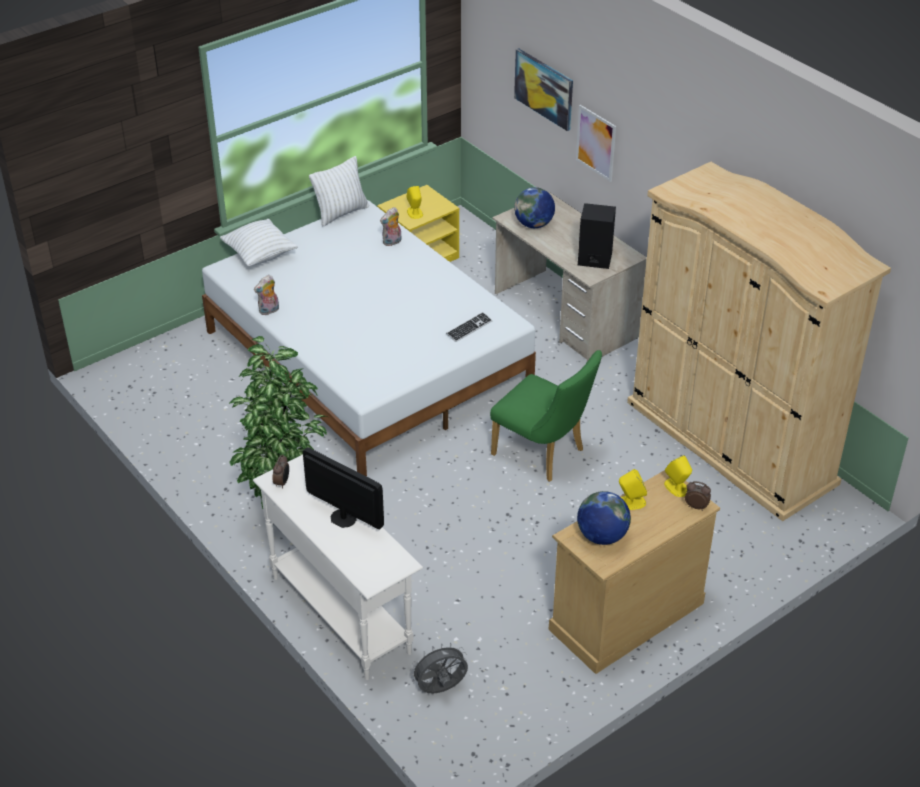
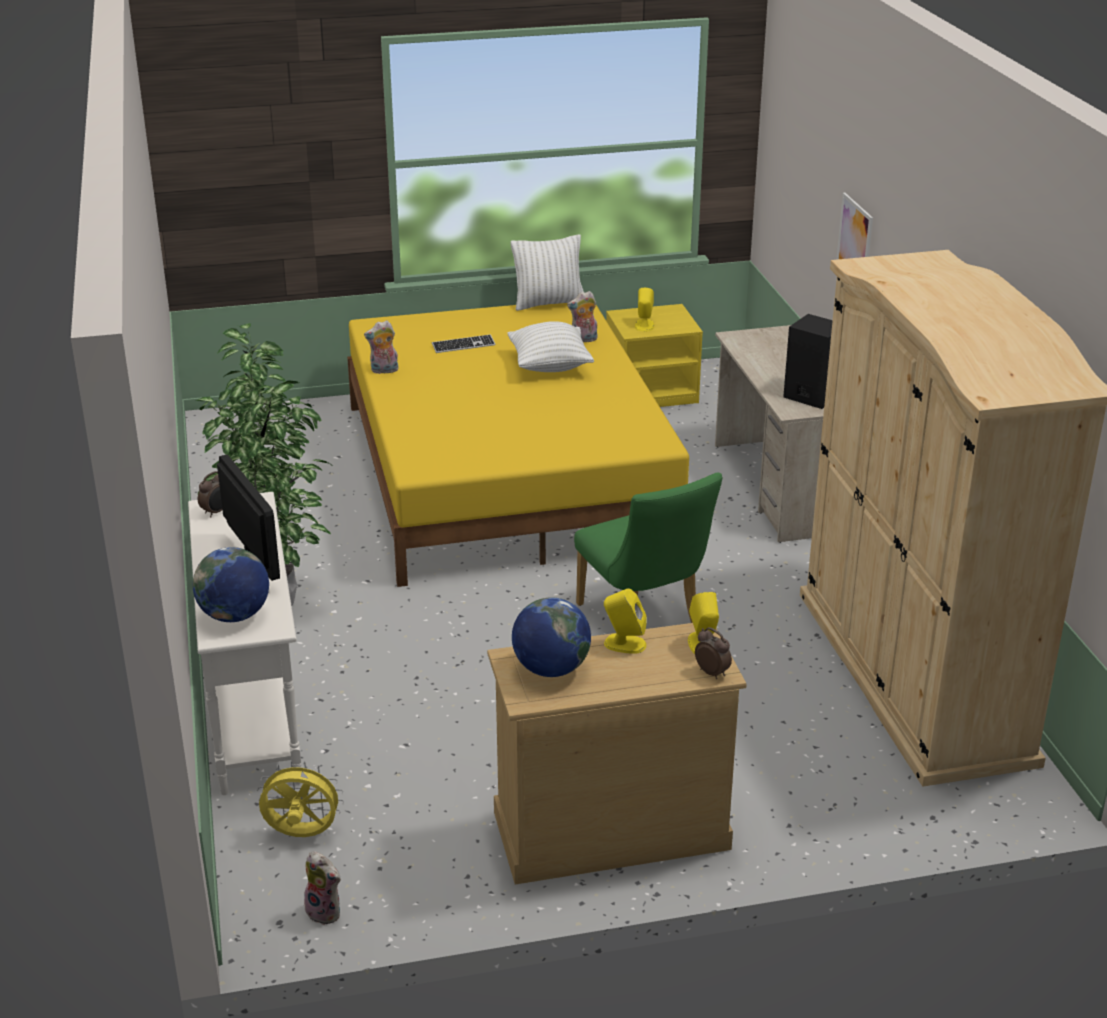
camera: 25 degrees right, 10 degrees down
(260, 255) = (422, 321): white pillow -> white pillow (550, 366)
(367, 359) = (507, 474): white bed -> yellow bed
(440, 689) = (301, 835): grey fan -> yellow fan
(469, 328) = (603, 436): keyboard -> keyboard (463, 345)
(496, 735) = (326, 911): none -> plush toy
(534, 224) = (761, 349): globe -> globe (234, 615)
(544, 88) = (817, 176): picture -> none

